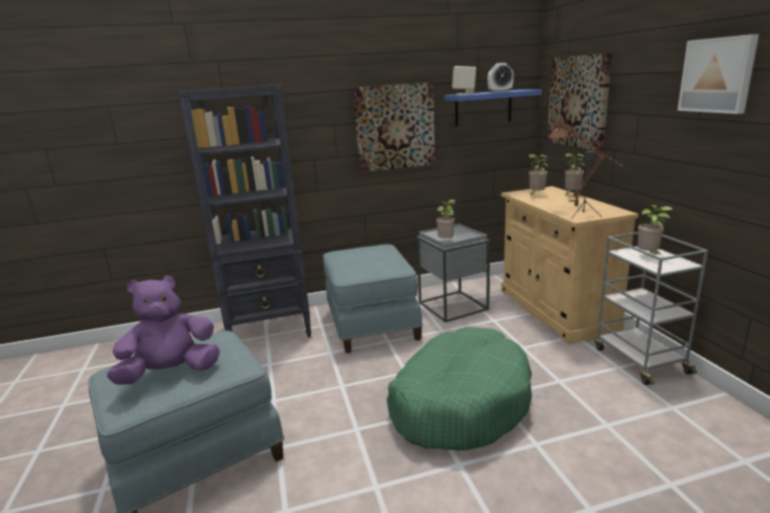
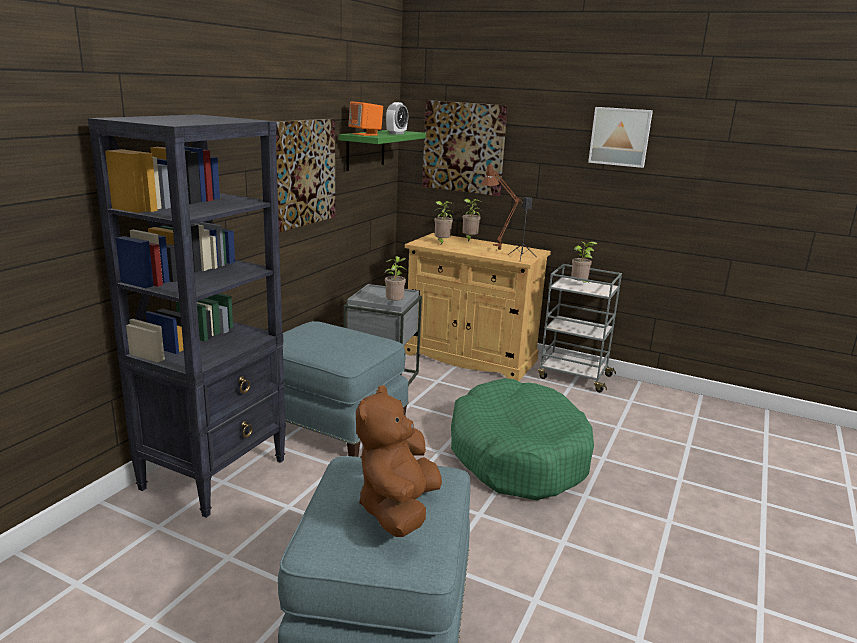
camera: 50 degrees left, 0 degrees up
(171, 372) = (398, 509): purple plush toy -> brown plush toy
(464, 94) = (366, 134): beige speaker -> orange speaker
(483, 108) = (365, 149): blue shelf -> green shelf

